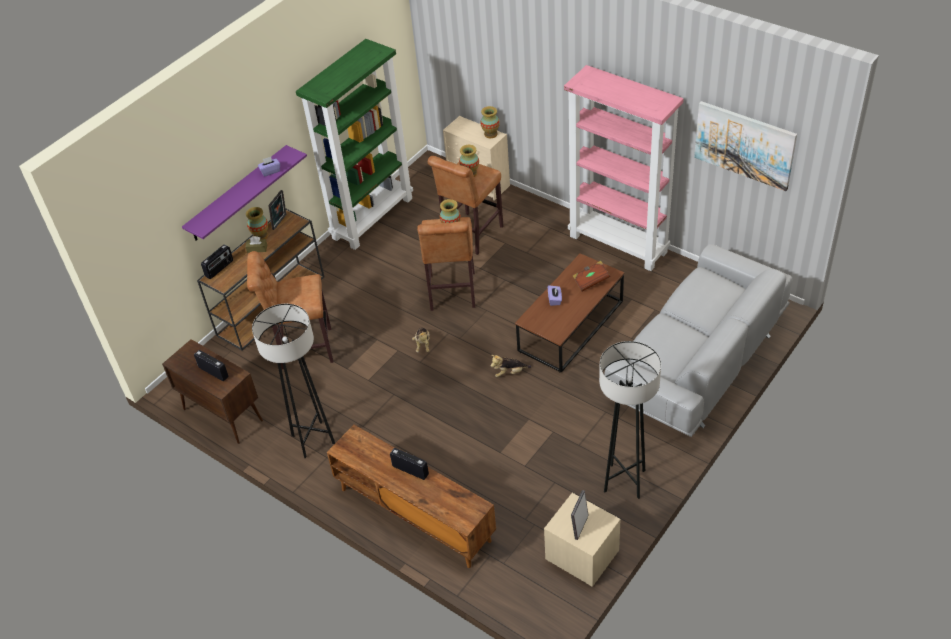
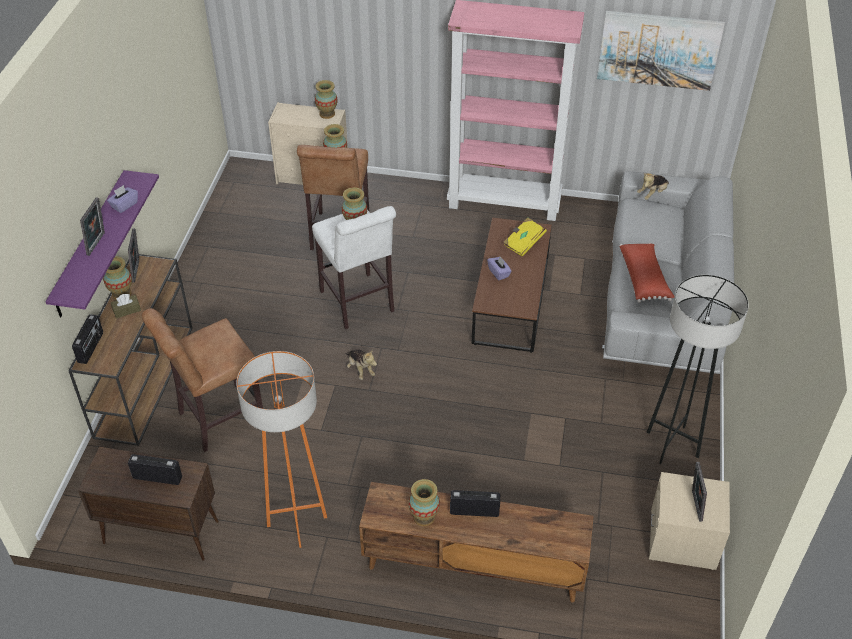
camera: 30 degrees left, 0 degrees up
(236, 195) = (97, 244): none -> picture frame
(313, 439) = (297, 521): grey floor lamp -> orange floor lamp
(372, 217) = (210, 245): green bookcase -> none
(373, 461) = (424, 517): none -> vase
(452, 294) = (358, 304): brown stool -> white stool
(509, 372) = (478, 370): plush toy -> plush toy (652, 194)
(591, 281) = (523, 243): brown book -> yellow book
(665, 339) = (644, 279): none -> red pillow

